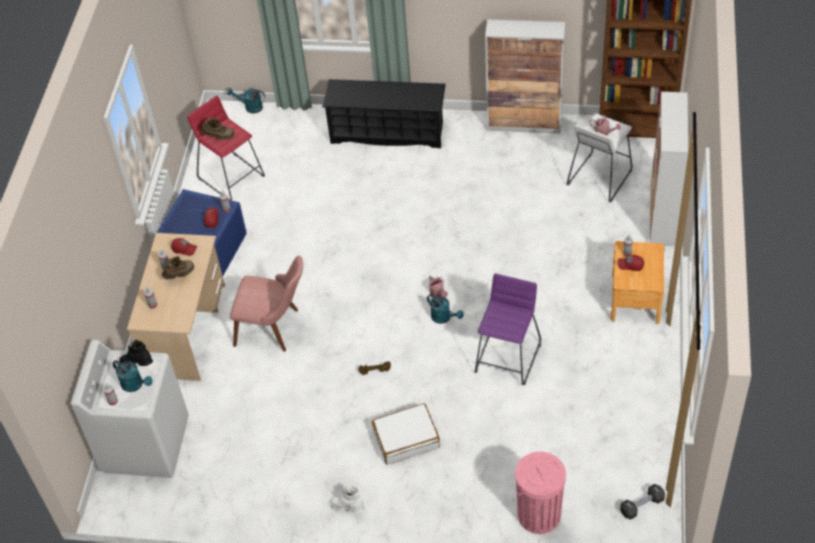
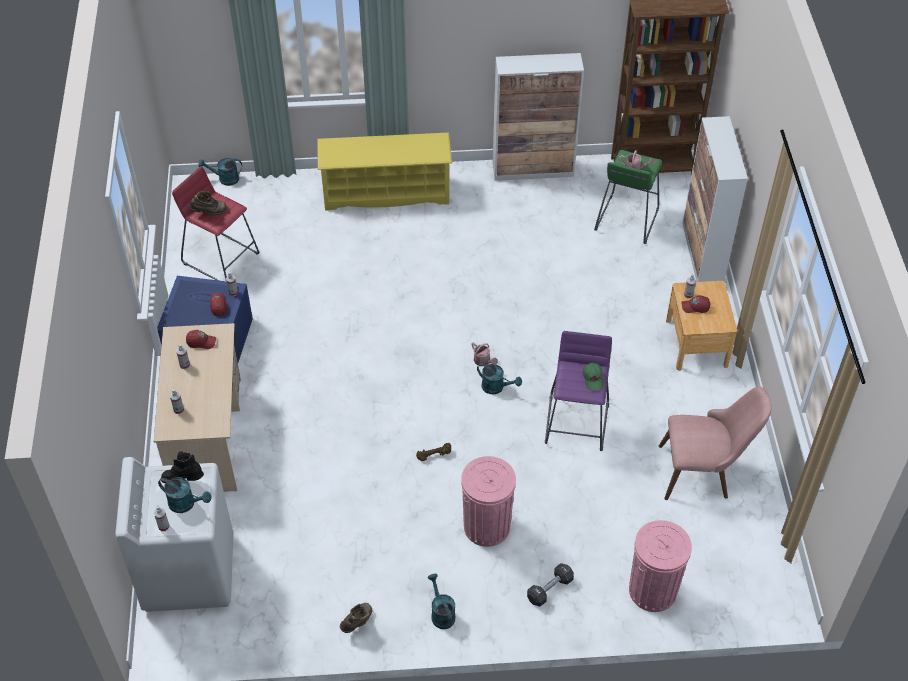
camera: 15 degrees left, 0 degrees up
(180, 275) = (203, 372): brown boot -> brown boot (358, 623)
(275, 327) = (310, 420): pink chair -> pink chair (704, 471)
(349, 508) = (441, 613): white boot -> turquoise watering can
(387, 133) = (386, 193): black shoe rack -> yellow shoe rack
(406, 439) = (487, 526): white suitcase -> pink trash can
(516, 320) = (593, 379): none -> green cap
(599, 178) = (627, 220): white stool -> green stool
(641, 505) = (759, 565): black dumbbell -> black dumbbell (550, 589)

